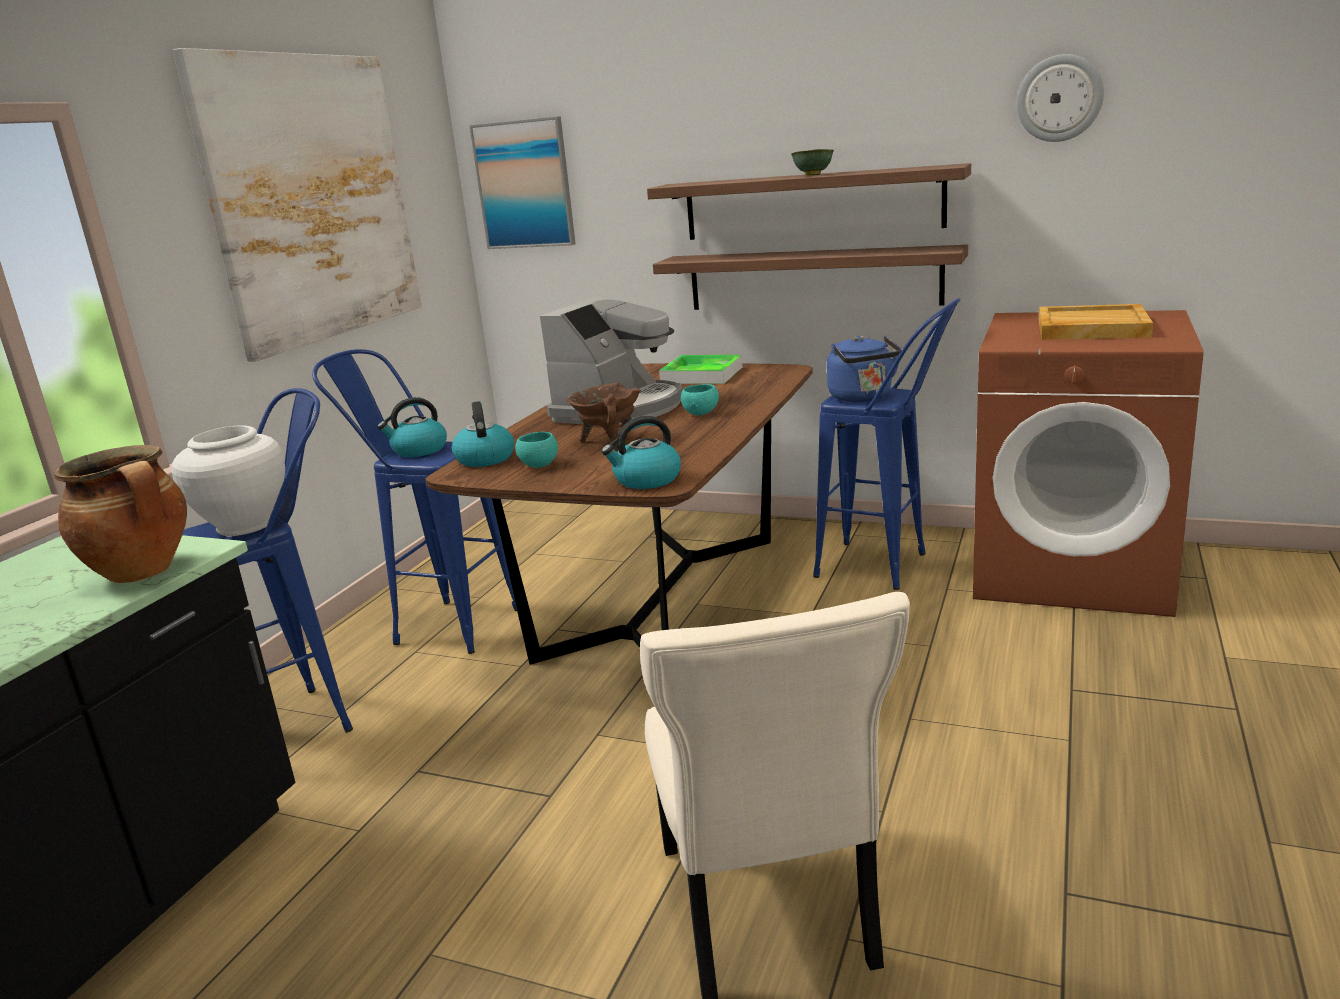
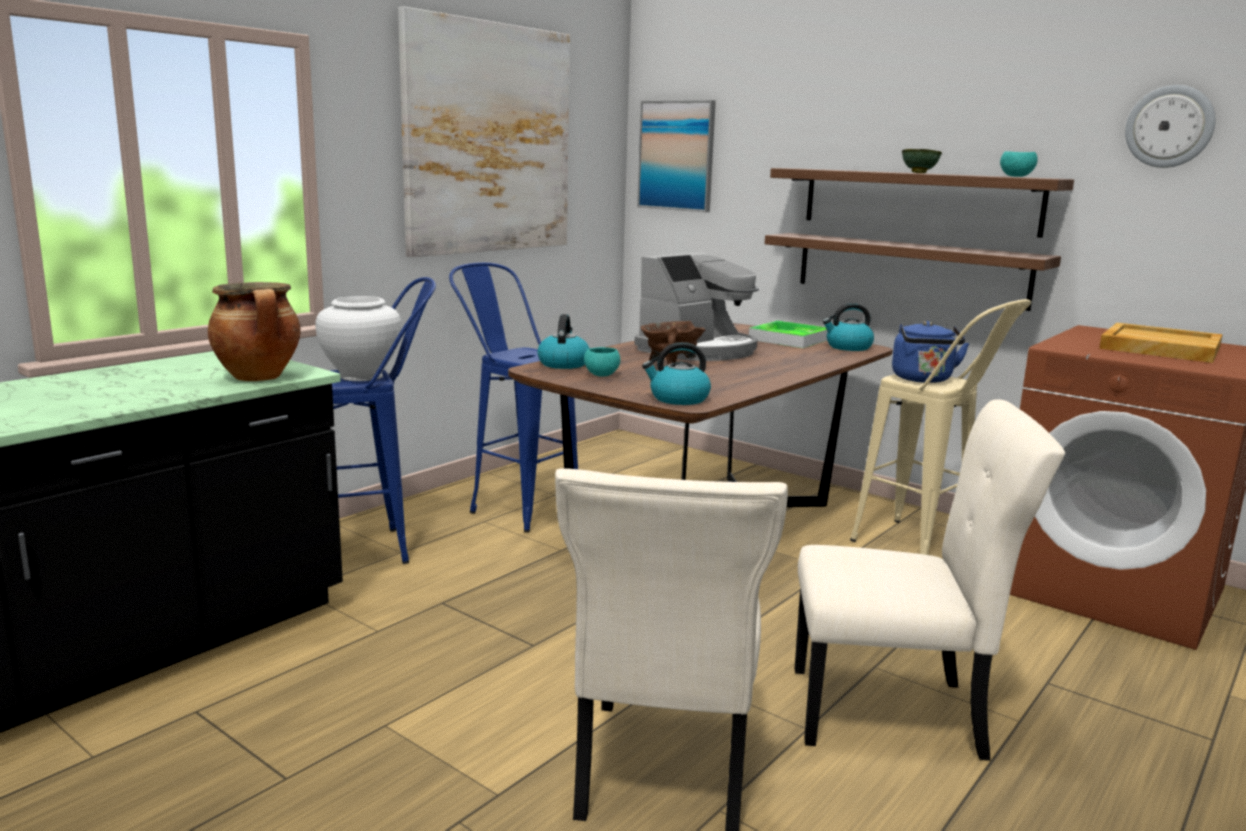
camera: 15 degrees right, 5 degrees down
(418, 450) = (522, 353): kettle -> kettle (848, 347)
(700, 413) = (763, 364): turquoise bowl -> turquoise bowl (1016, 176)
(888, 568) = (925, 548): blue stool -> beige stool
(956, 767) = (895, 714): none -> beige chair

